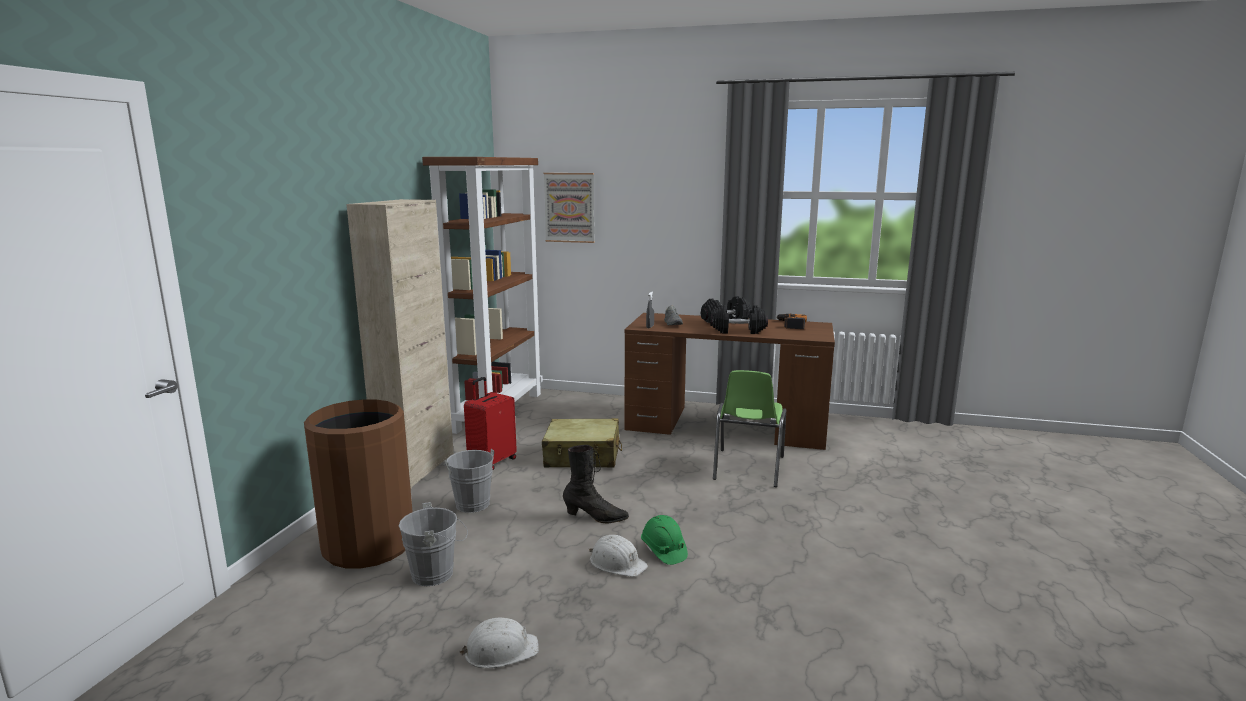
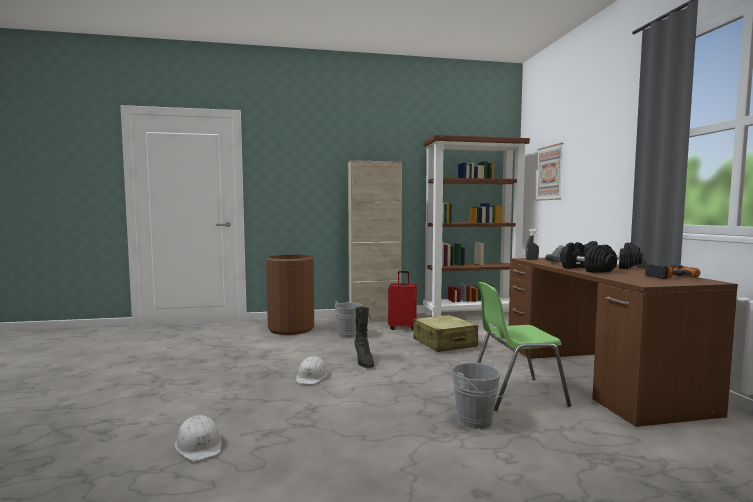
camera: 65 degrees right, 10 degrees down
(437, 573) = (274, 344): grey bucket -> grey bucket (478, 422)
(500, 651) = (211, 368): white hard hat -> white hard hat (199, 445)
(663, 551) = (338, 386): green hard hat -> none

